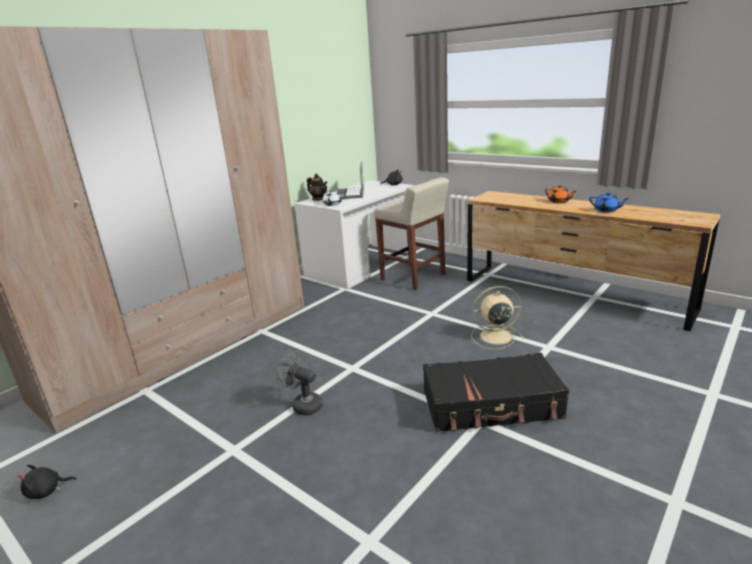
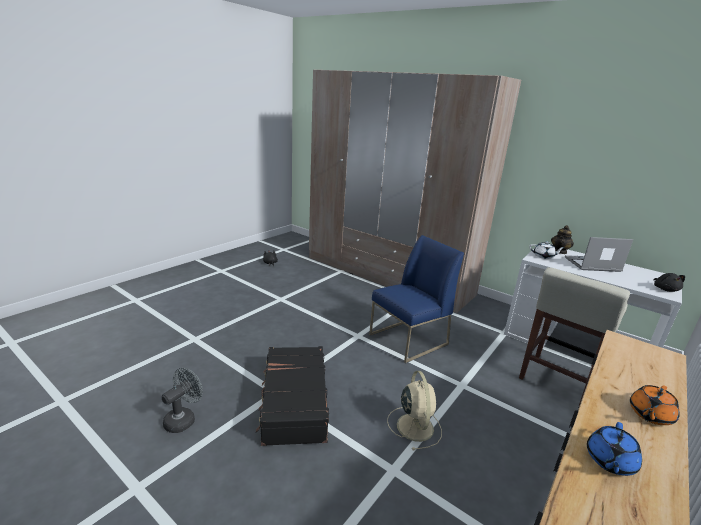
camera: 85 degrees right, 0 degrees up
(303, 405) = (315, 317): grey fan -> grey fan (183, 419)
(360, 336) = (408, 340): none -> blue chair

